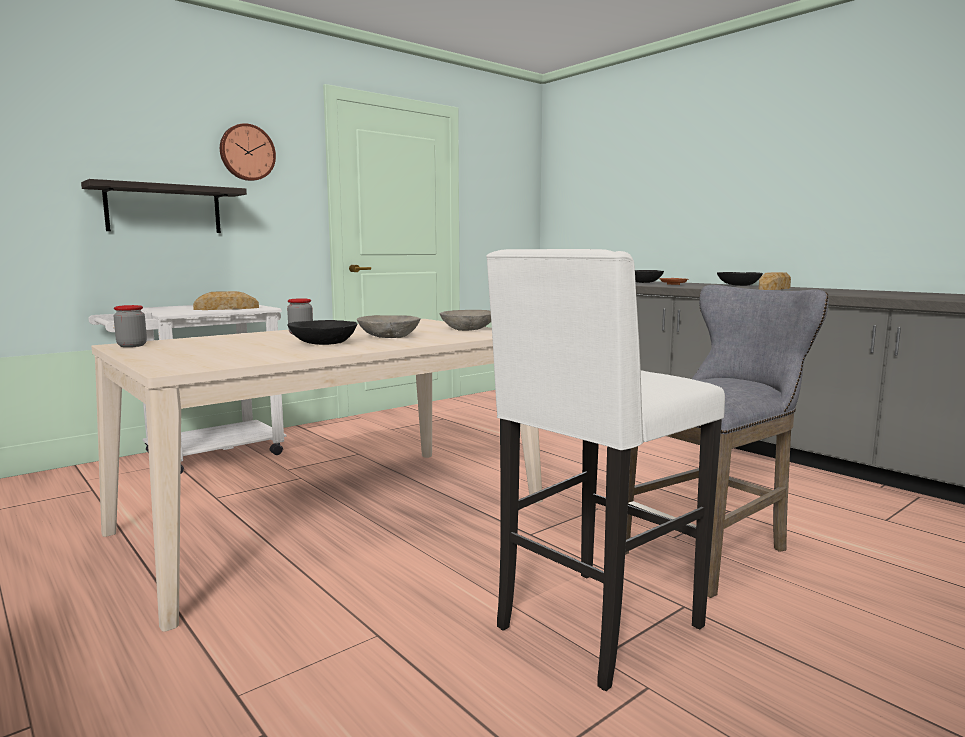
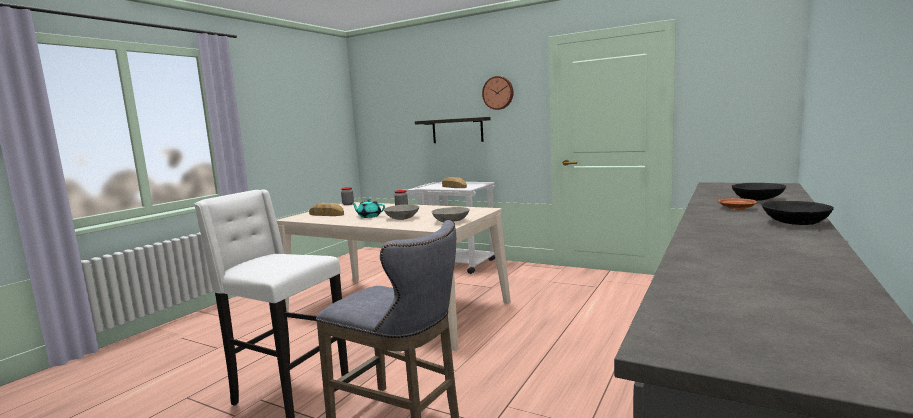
camera: 70 degrees right, 0 degrees up
(323, 343) = (369, 216): black bowl -> turquoise teapot
(774, 288) = (753, 236): bread -> bread (326, 214)

